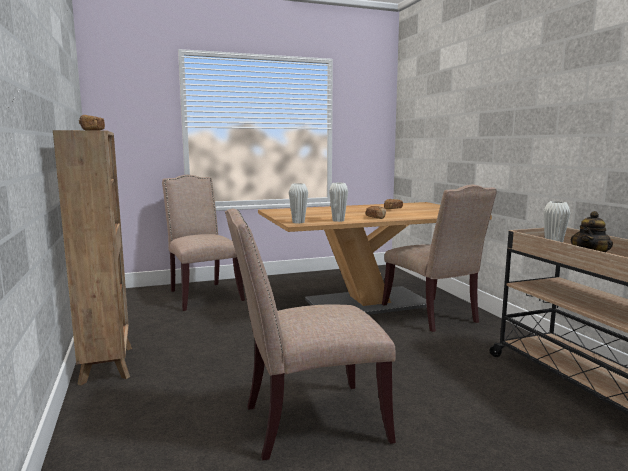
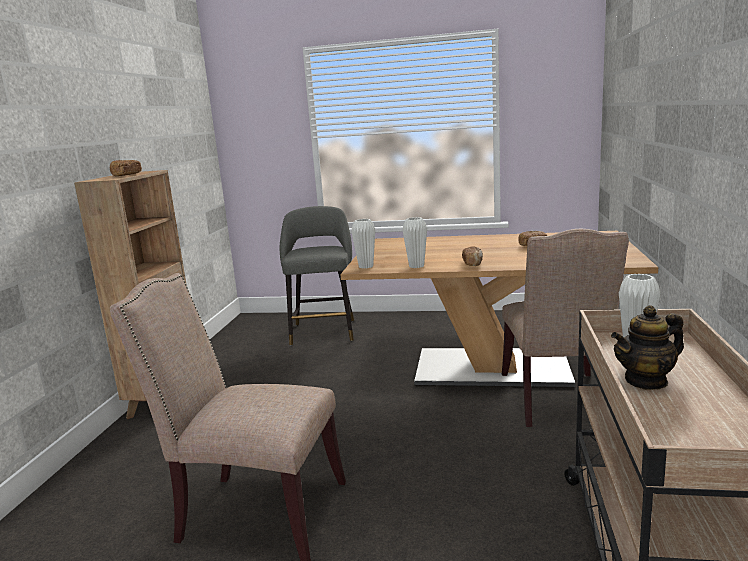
camera: 30 degrees right, 5 degrees up
(202, 295) = (323, 330): beige chair -> grey stool

